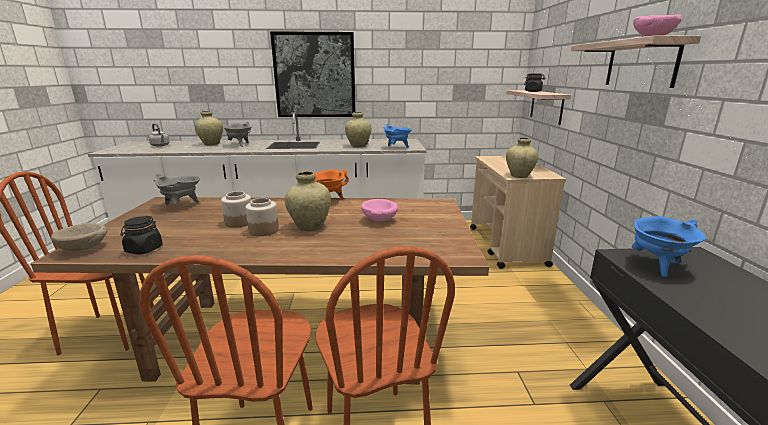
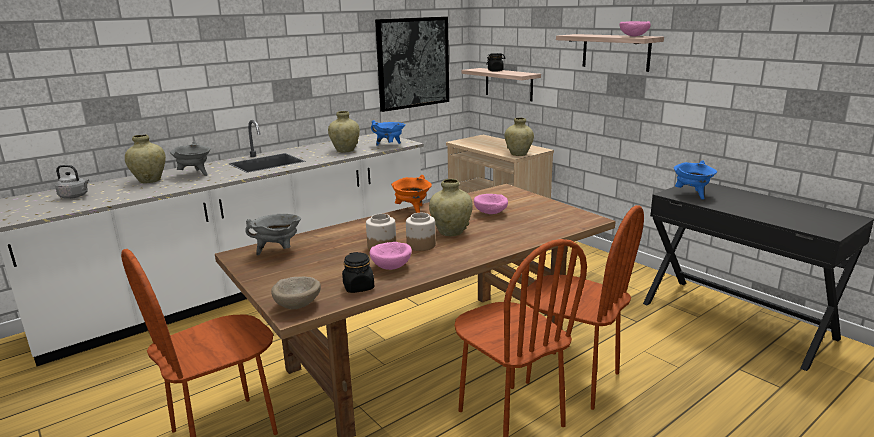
camera: 35 degrees left, 0 degrees up
(203, 241) = (392, 266): none -> pink bowl
(315, 75) = (262, 71): picture -> picture (413, 63)

